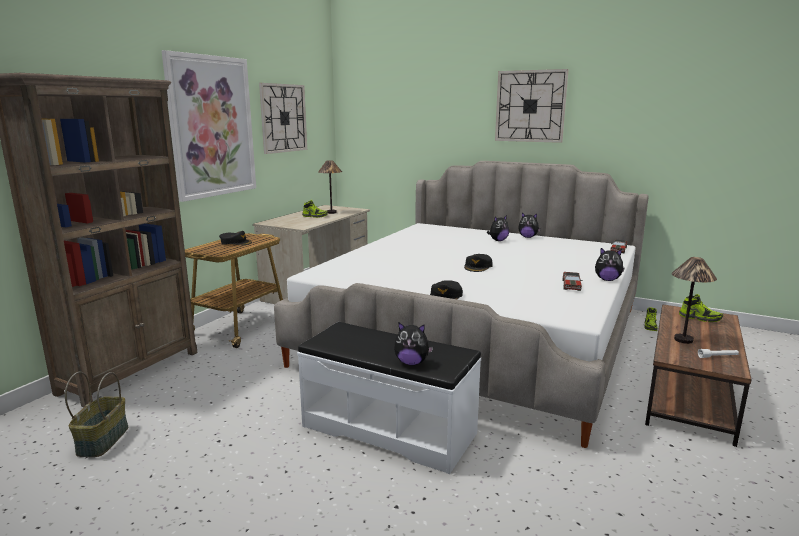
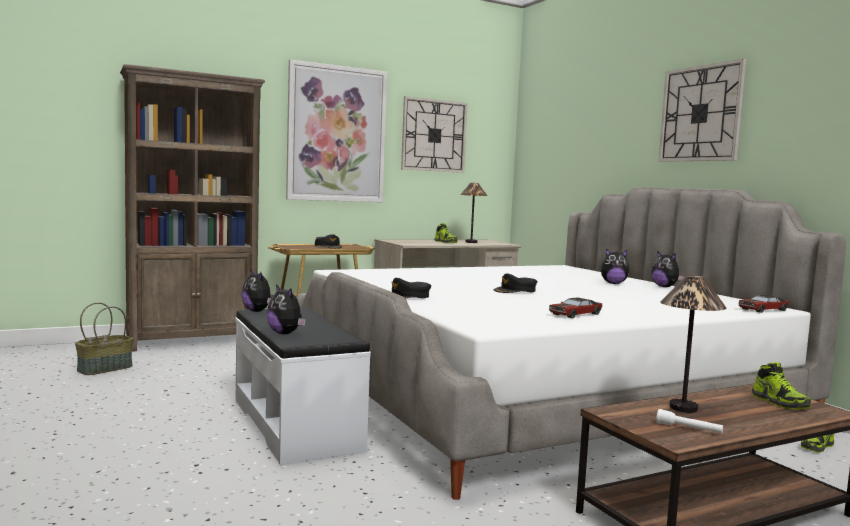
camera: 35 degrees right, 10 degrees down
(607, 280) = (643, 319): plush toy -> plush toy (258, 311)

